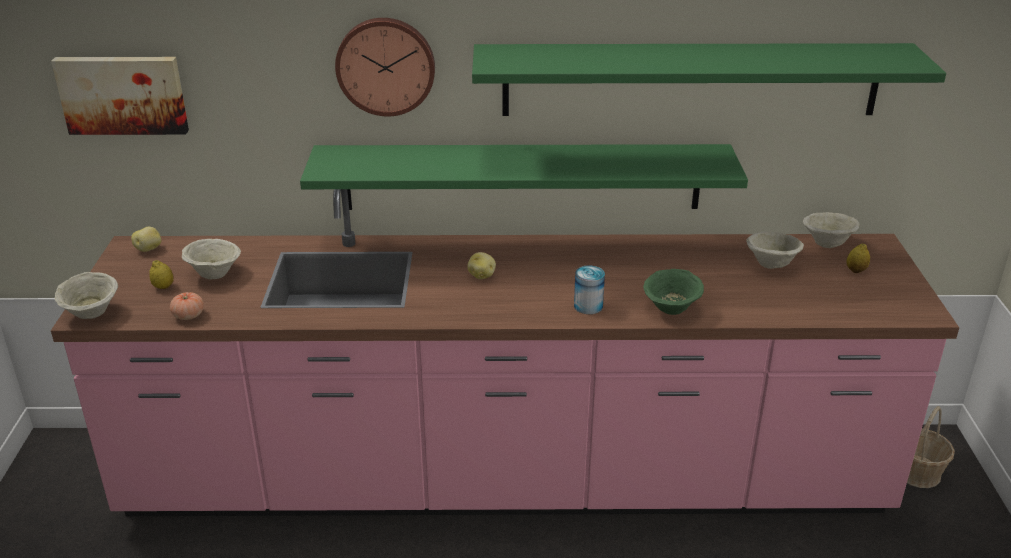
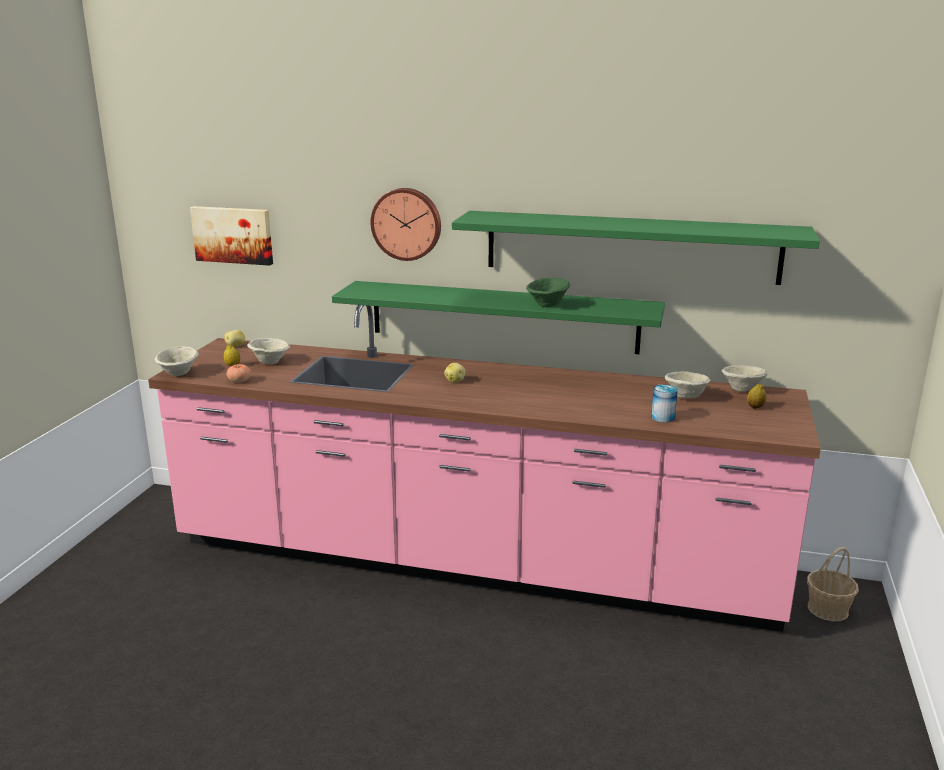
camera: 15 degrees right, 10 degrees down
(588, 306) = (523, 405): can -> can (663, 417)
(672, 309) = (586, 413): green bowl -> green bowl (548, 305)

